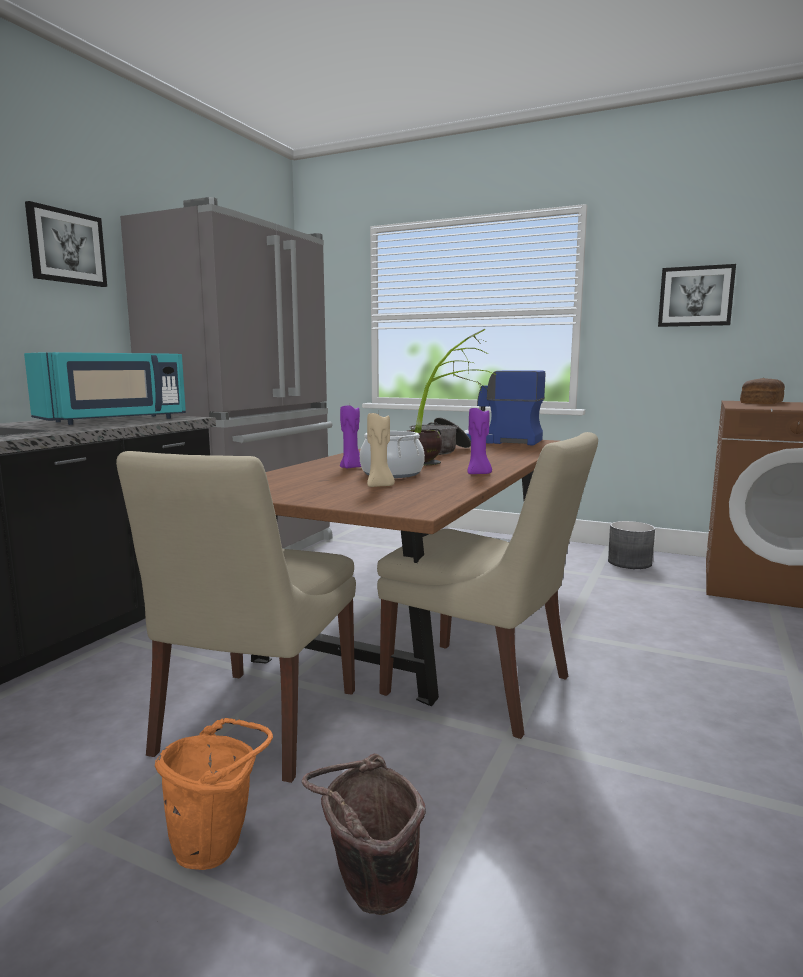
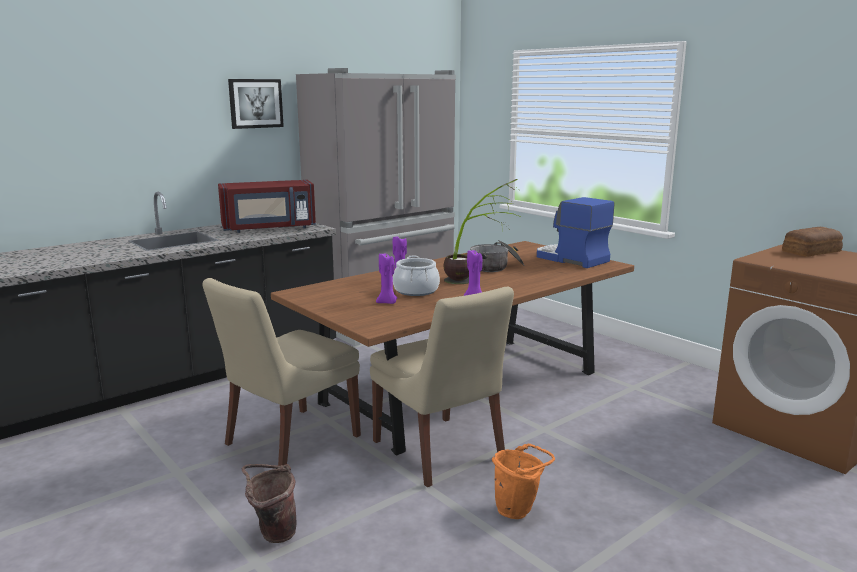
camera: 25 degrees right, 5 degrees up
(115, 420) = (269, 228): turquoise microwave -> red microwave
(217, 846) = (226, 494): orange bucket -> orange bucket (519, 510)
(380, 486) = (387, 302): beige candle -> purple candle
(630, 563) = (683, 382): grey planter -> none
(695, 296) = (775, 137): picture -> none

